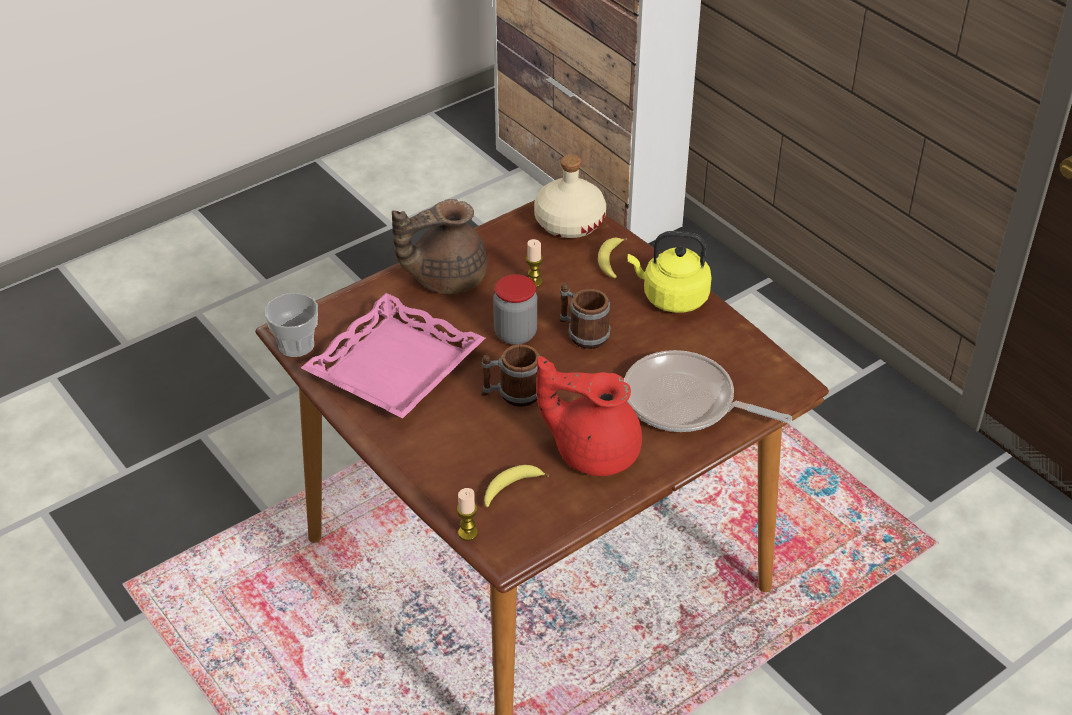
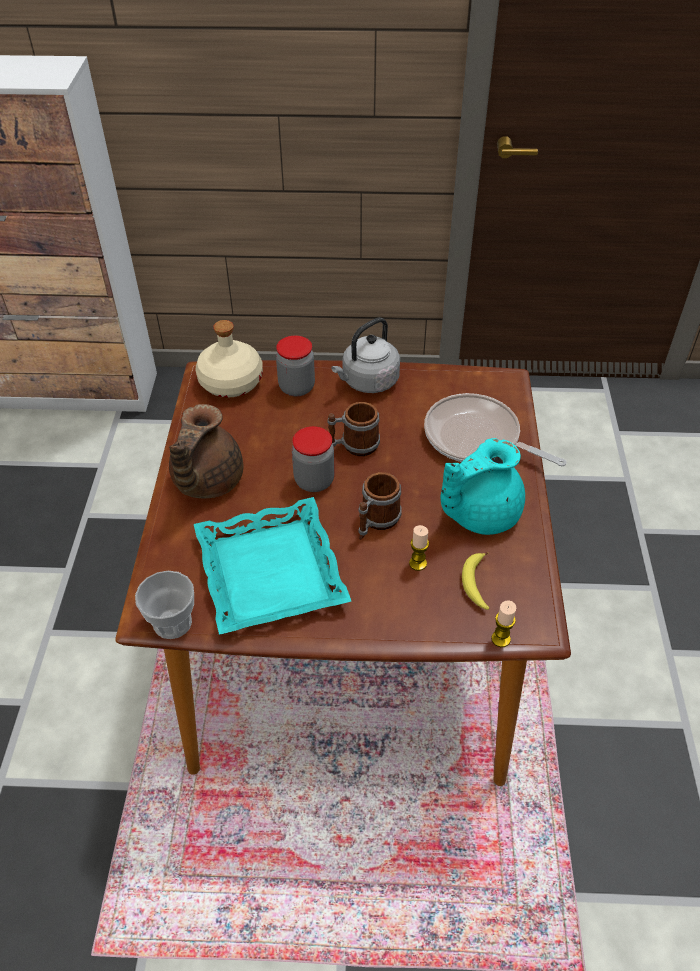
camera: 50 degrees left, 5 degrees up
(396, 367) = (272, 572): pink tray -> turquoise tray
(534, 282) = (270, 437): candle -> candle (418, 563)
(593, 450) = (479, 513): red teapot -> turquoise teapot
(610, 261) = (297, 387): banana -> jar
(671, 298) = (367, 382): yellow kettle -> grey kettle
(685, 402) = (477, 438): frying pan -> frying pan turned 60 degrees clockwise

